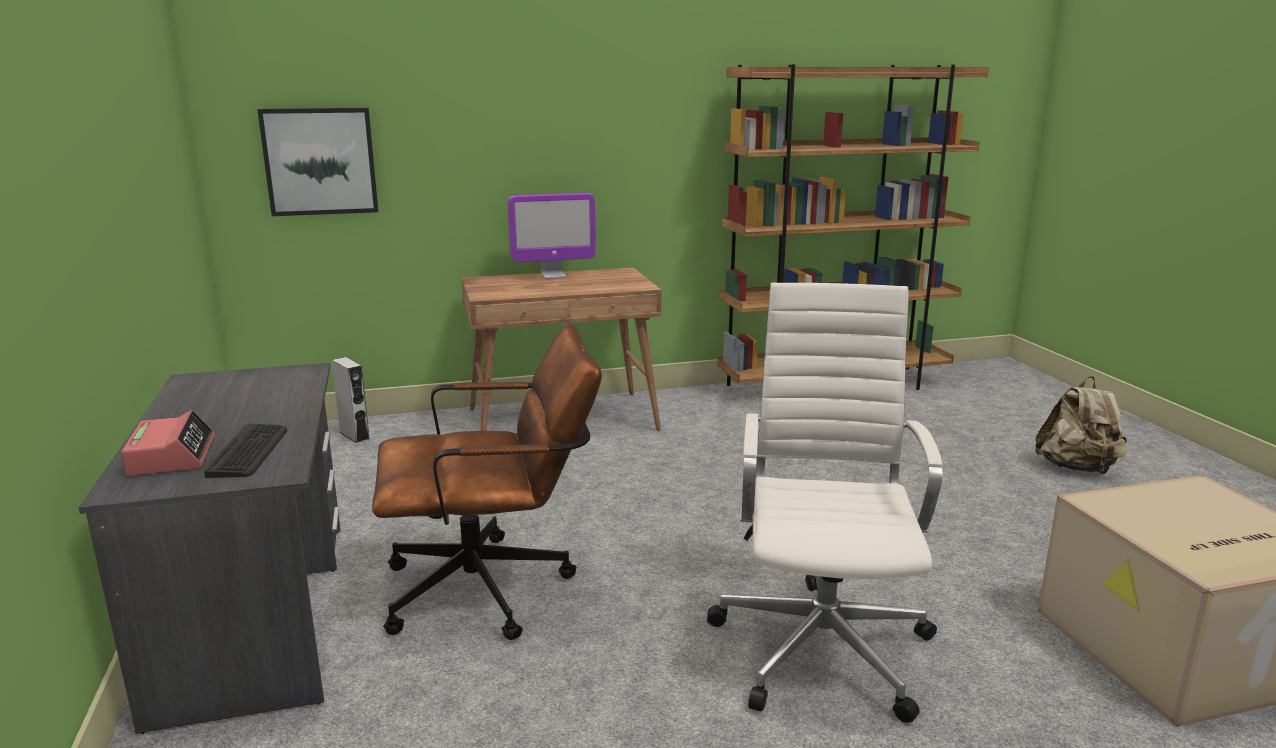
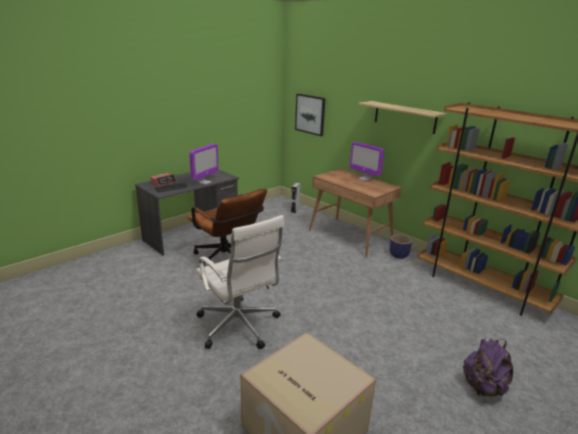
camera: 60 degrees right, 5 degrees up
(288, 403) = (204, 182): none -> monitor
(607, 117) = (404, 117): none -> shelf
(682, 404) = (399, 255): none -> planter
(822, 645) = (239, 326): white office chair -> white office chair turned 75 degrees clockwise
(1077, 468) = (483, 387): beige backpack -> purple backpack

